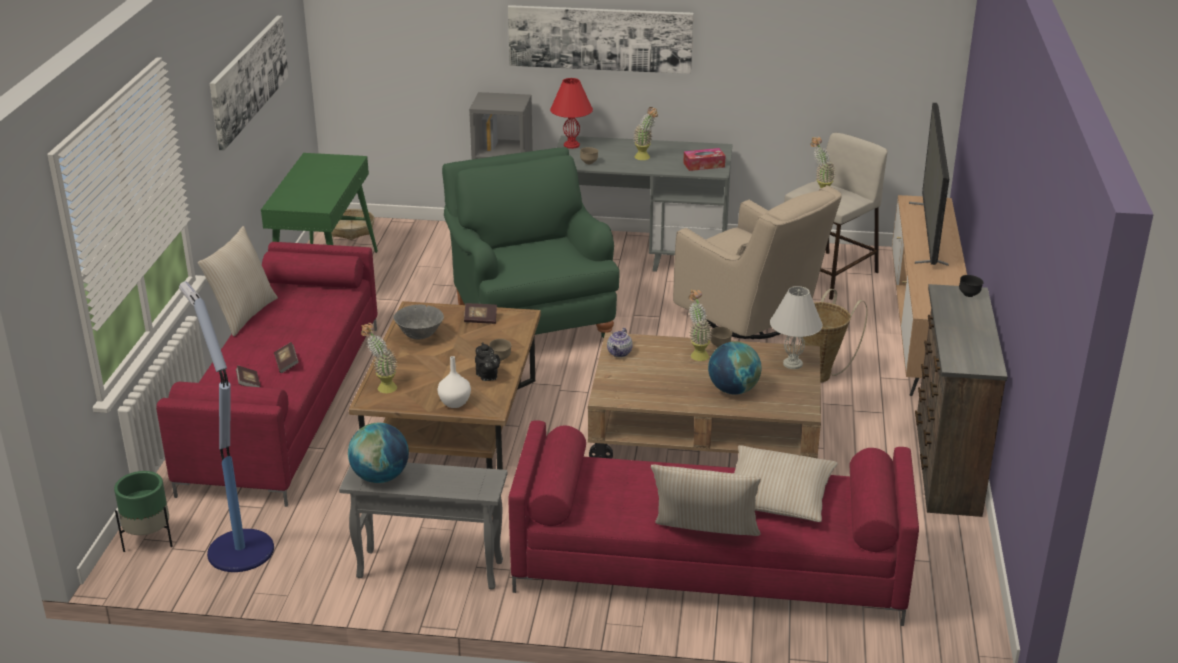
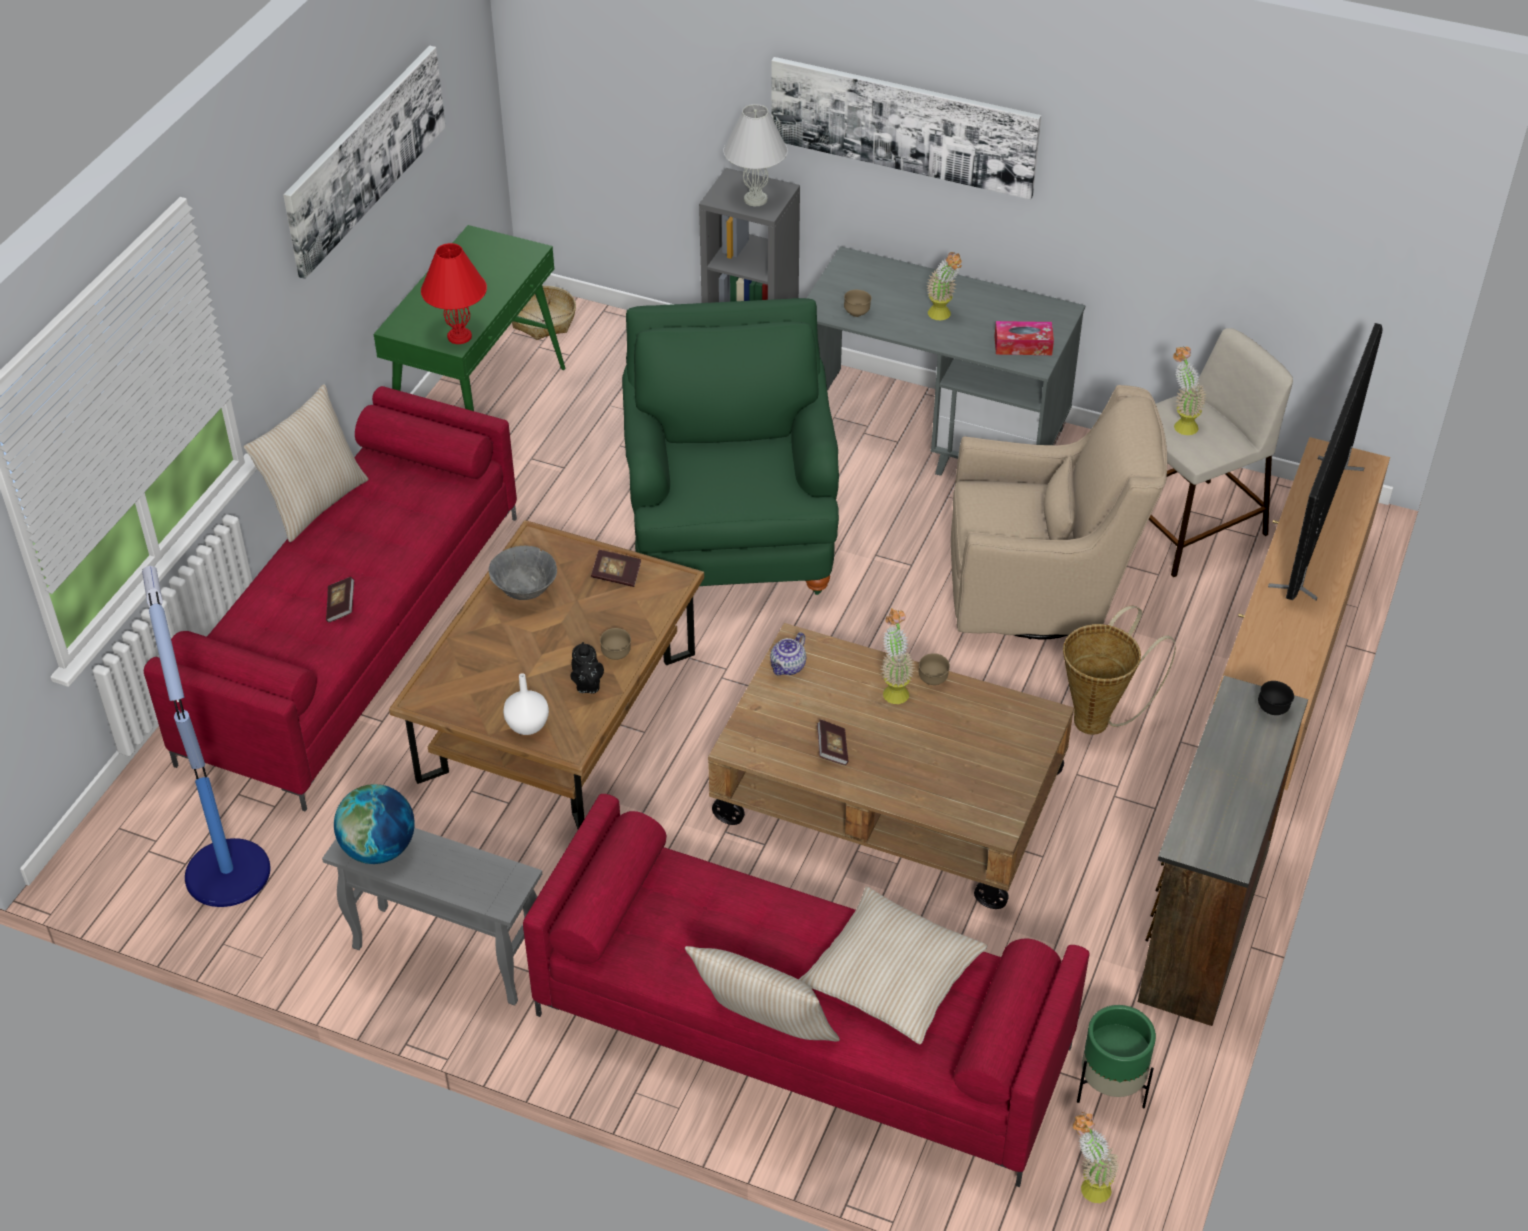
camera: 15 degrees right, 15 degrees up
(149, 541) = (124, 833): green planter -> green planter (1110, 1089)
(248, 384) = (282, 634): book -> book (832, 749)
(382, 387) = (444, 678): potted plant -> potted plant (1088, 1186)
(571, 145) = (846, 270): red table lamp -> red table lamp (459, 336)
(733, 390) = (916, 767): globe -> none
(752, 319) = (1042, 594): beige armchair -> beige armchair turned 60 degrees counterclockwise
(792, 364) = (1019, 735): white table lamp -> white table lamp (755, 199)

